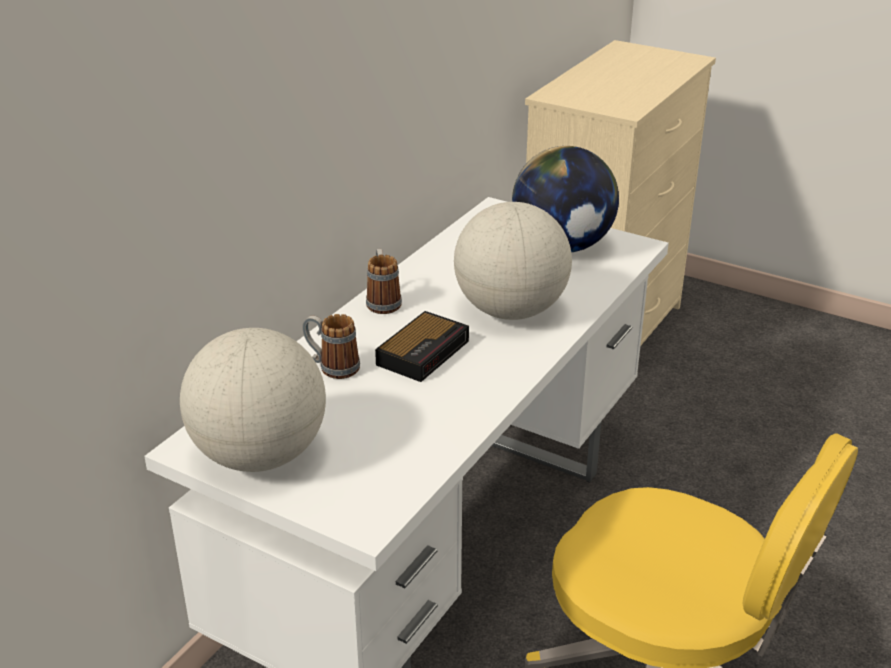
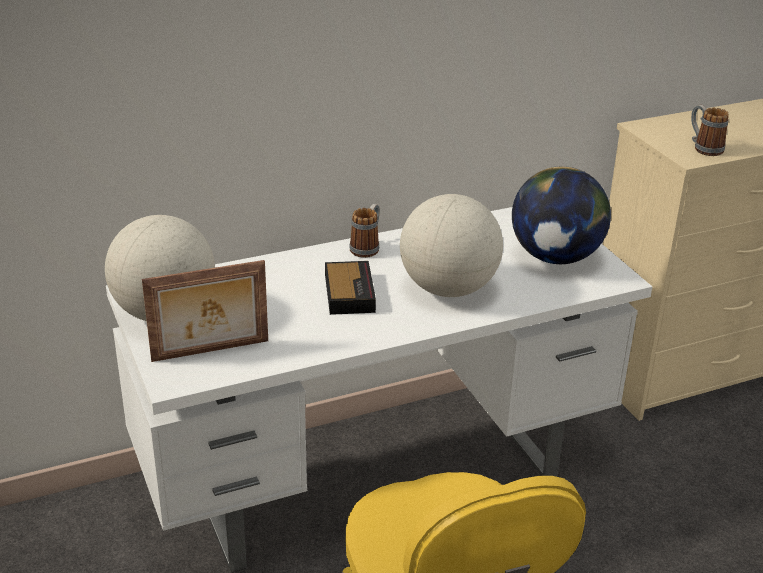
camera: 35 degrees right, 0 degrees up
(332, 367) = (277, 277): mug -> mug (703, 148)
(365, 472) = (211, 352): none -> picture frame
(424, 352) = (349, 292): alarm clock -> alarm clock turned 75 degrees counterclockwise

